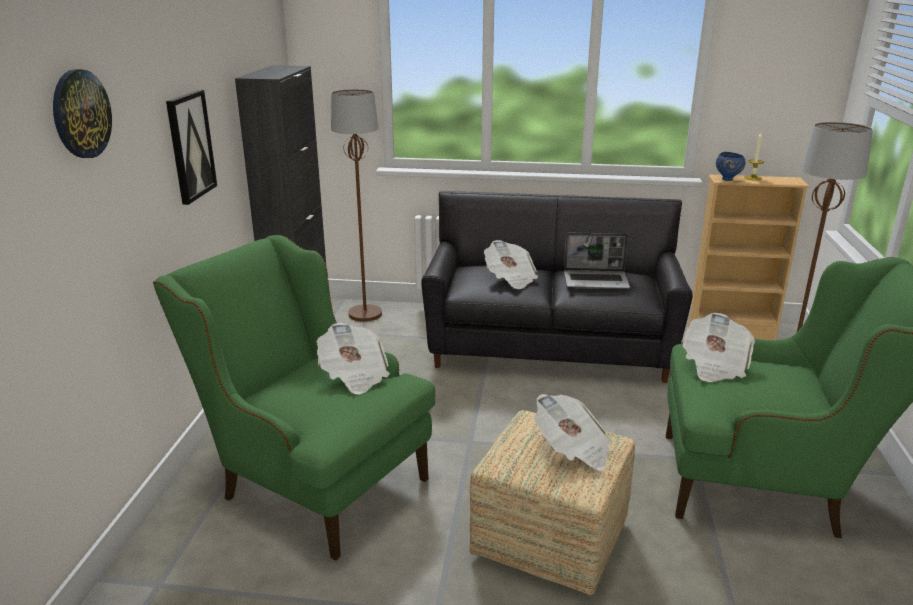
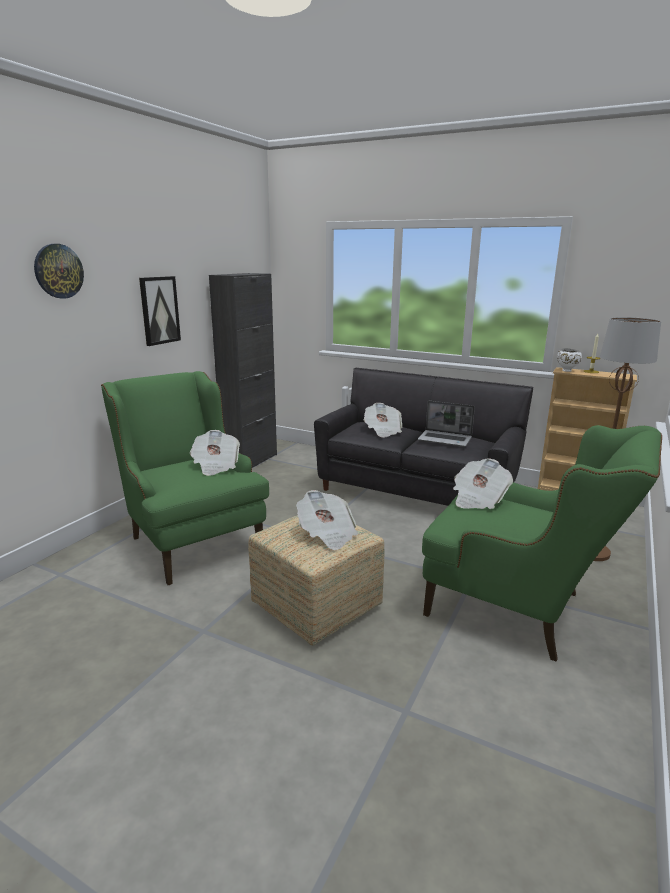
camera: 20 degrees right, 5 degrees down
(365, 314) = (303, 453): brown floor lamp -> none
(728, 179) = (567, 371): blue bowl -> white bowl

